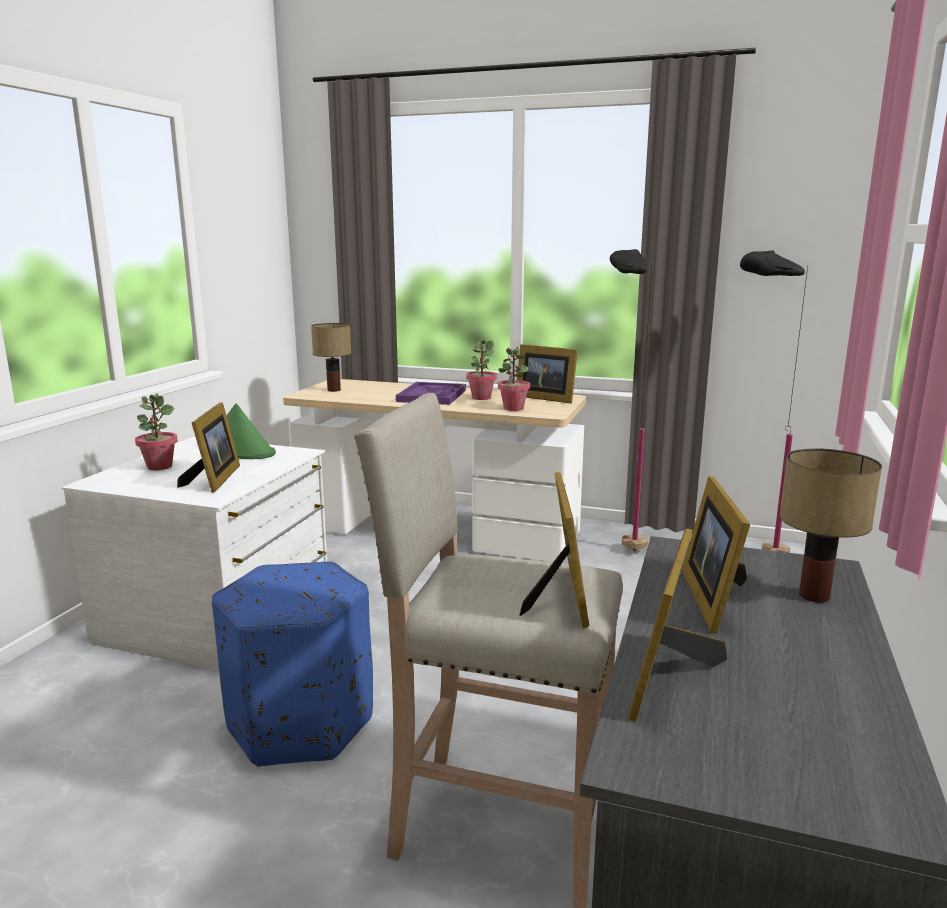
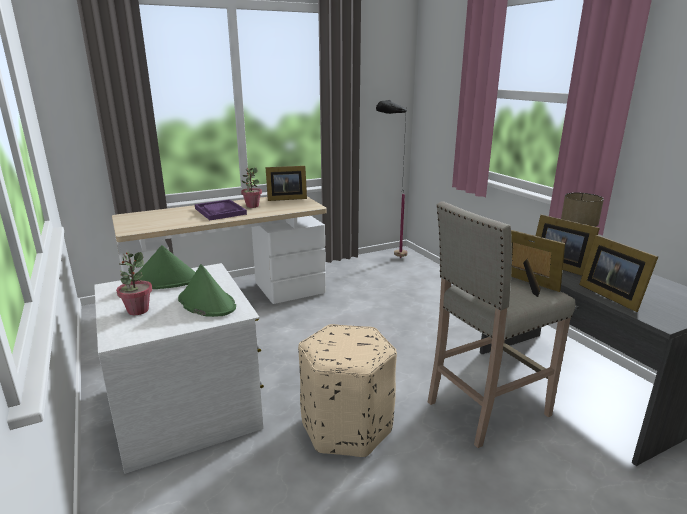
camera: 45 degrees left, 5 degrees up
(214, 479) = (206, 303): picture frame -> green hat
(299, 724) = (346, 427): blue ottoman -> beige ottoman
(334, 390) = (141, 222): table lamp -> none
(513, 408) = (287, 208): potted plant -> none
(620, 543) = (332, 273): black floor lamp -> none

